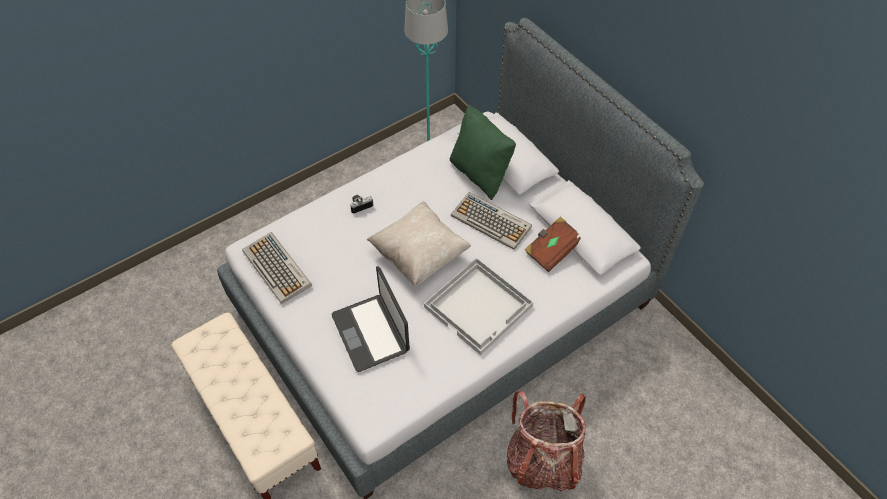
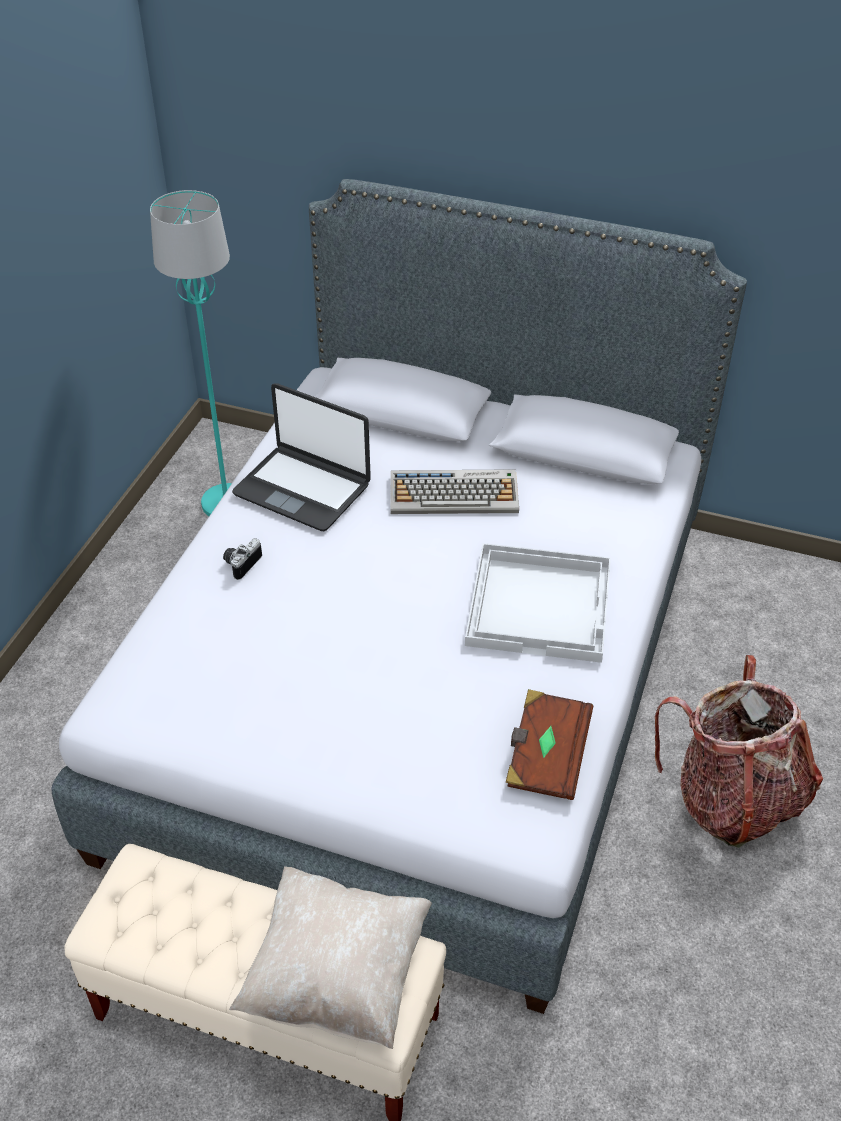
camera: 35 degrees left, 10 degrees down
(277, 268) = (187, 712): keyboard -> none
(371, 332) = (421, 720): laptop -> laptop (303, 489)
(419, 255) = (394, 583): beige pillow -> beige pillow (337, 976)
(480, 173) = (381, 444): green pillow -> none
(552, 250) = (568, 489): brown book -> brown book (546, 758)

